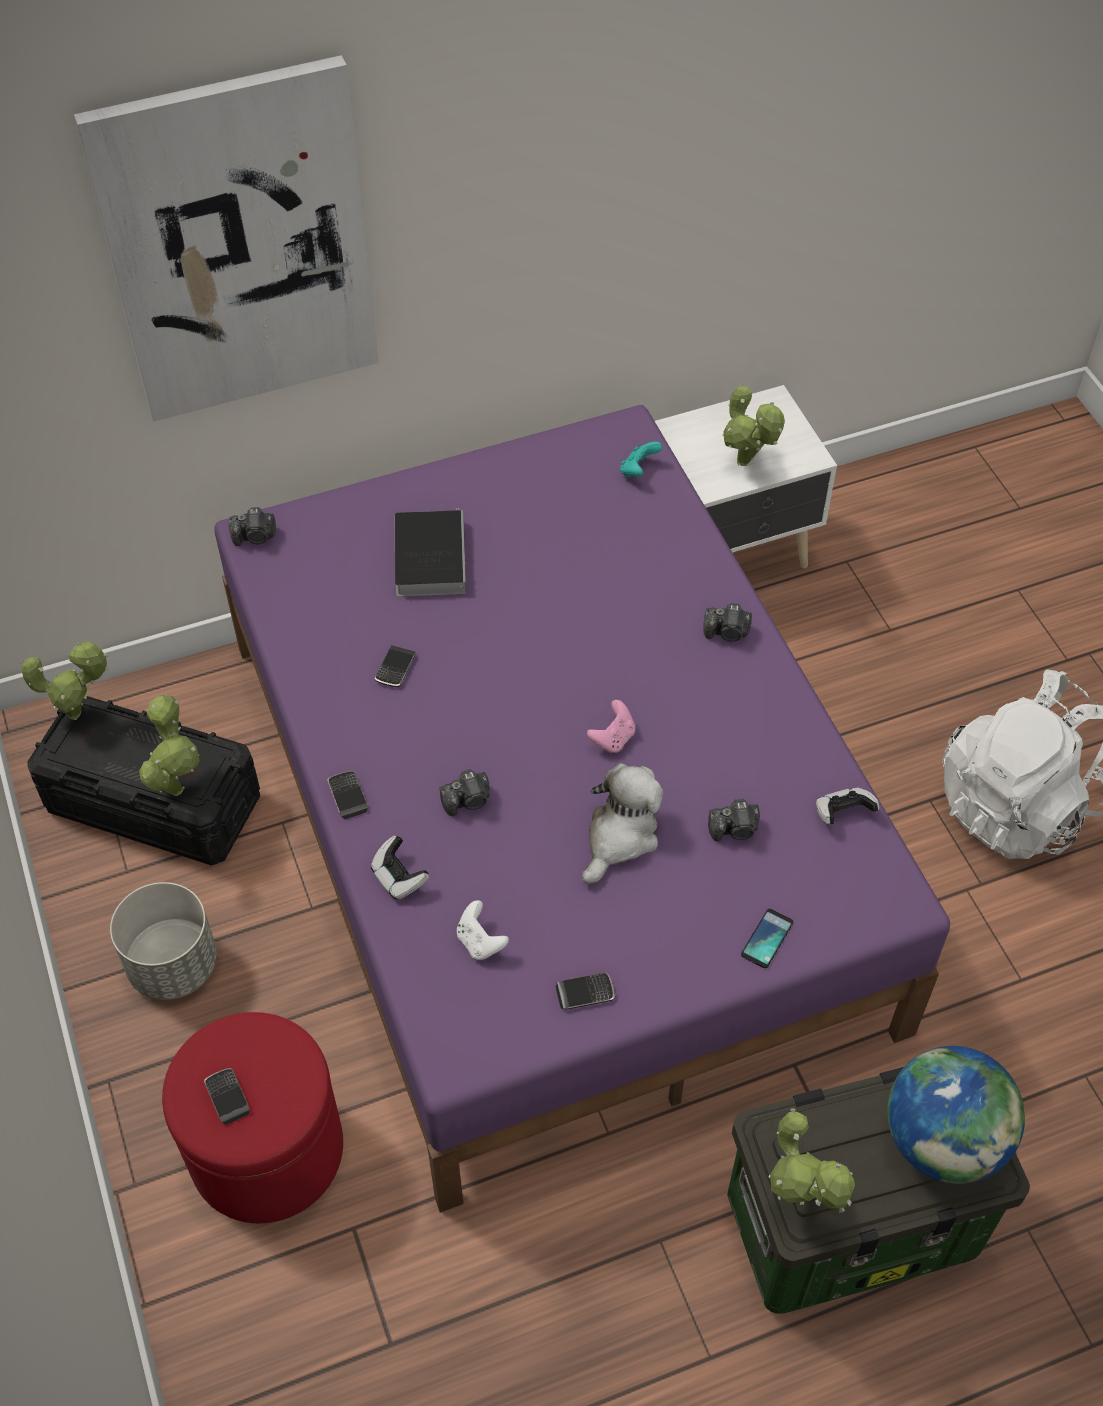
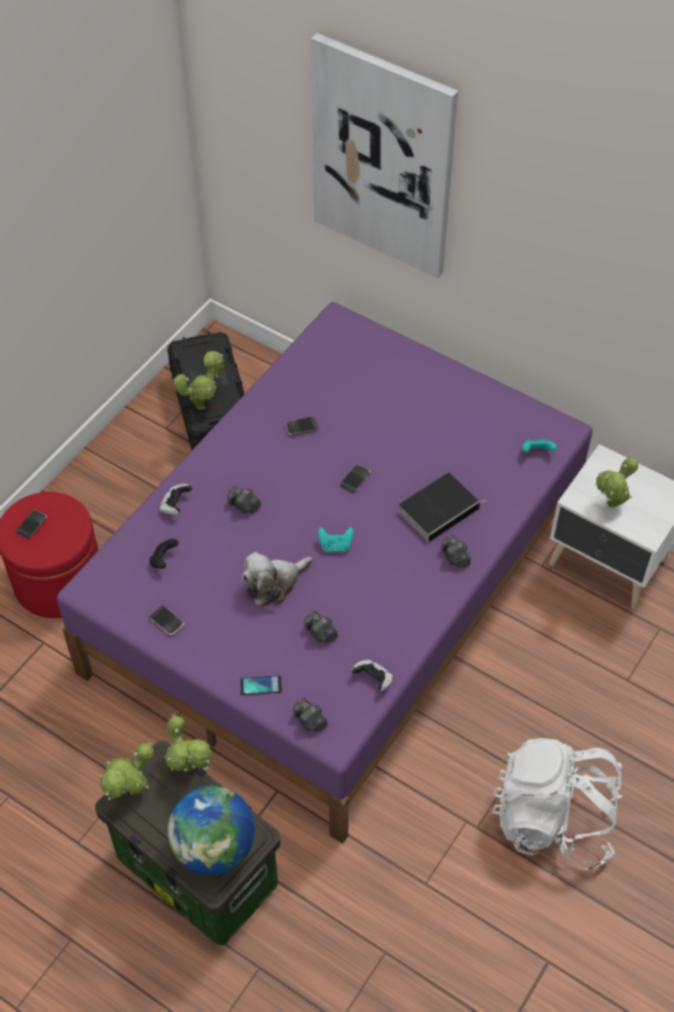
camera: 55 degrees right, 0 degrees up
(79, 713) = (212, 340): potted plant -> potted plant (190, 769)
(173, 964) = (129, 480): grey planter -> none
(255, 537) = (335, 321): camera -> camera (310, 721)
(348, 796) = (207, 456): phone -> phone (355, 479)
(429, 556) = (388, 397): book -> book (439, 508)
(480, 942) = (163, 560): white game controller -> black game controller
(613, 738) = (335, 545): pink game controller -> turquoise game controller
(620, 836) = (274, 584): plush toy -> plush toy turned 150 degrees clockwise

